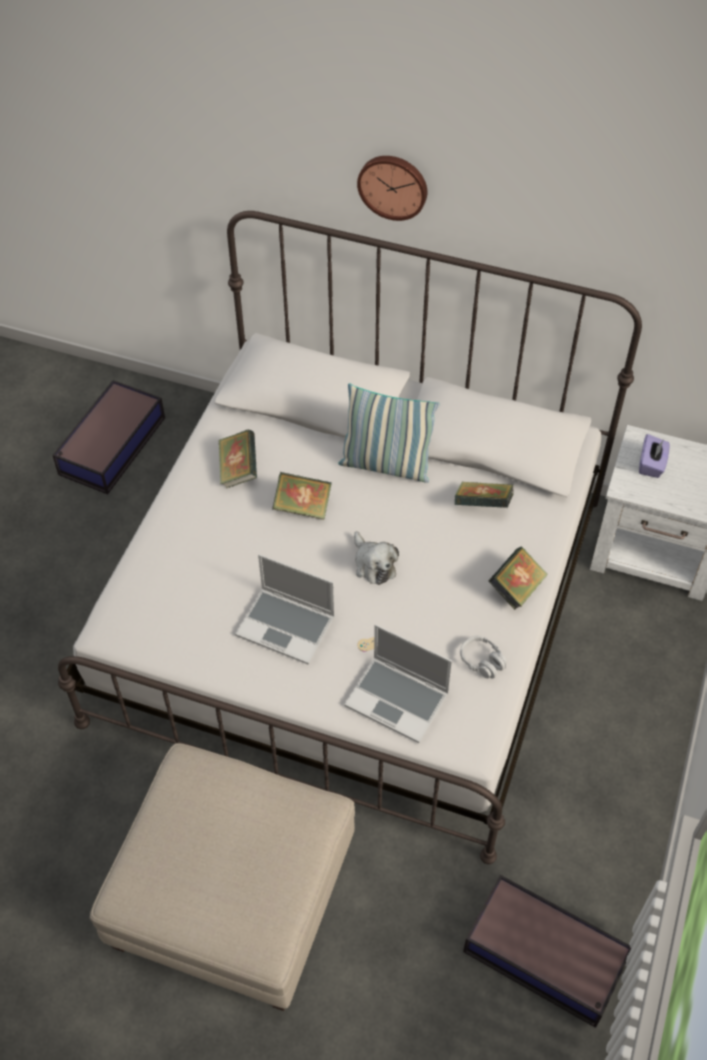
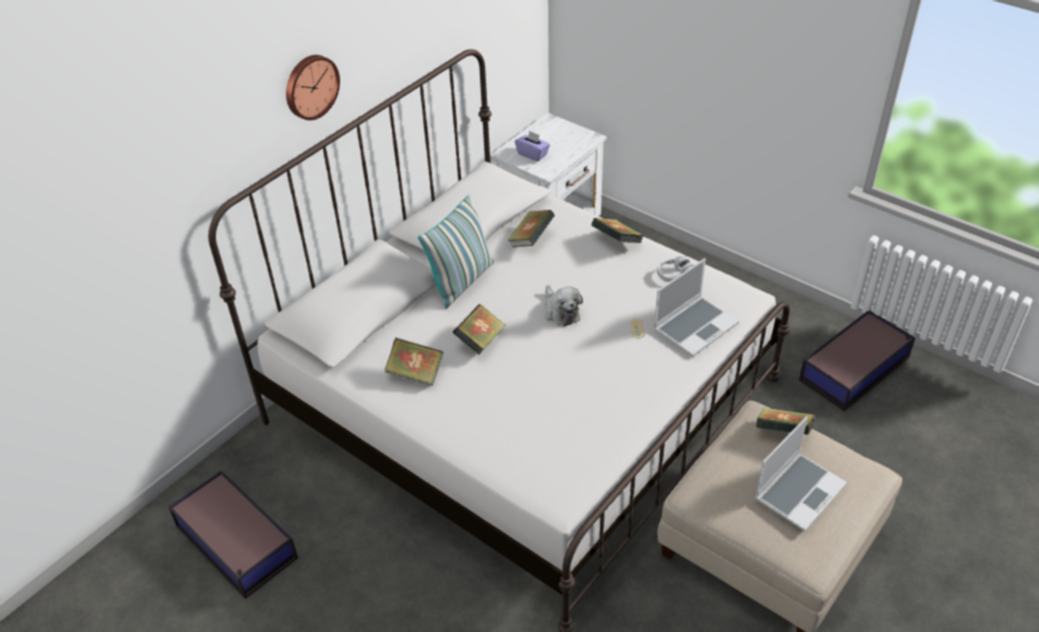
camera: 70 degrees left, 10 degrees down
(287, 626) = (601, 376): laptop -> laptop (799, 491)
(300, 838) = (782, 432): none -> book
(373, 564) = (560, 311): plush toy -> plush toy turned 75 degrees clockwise

